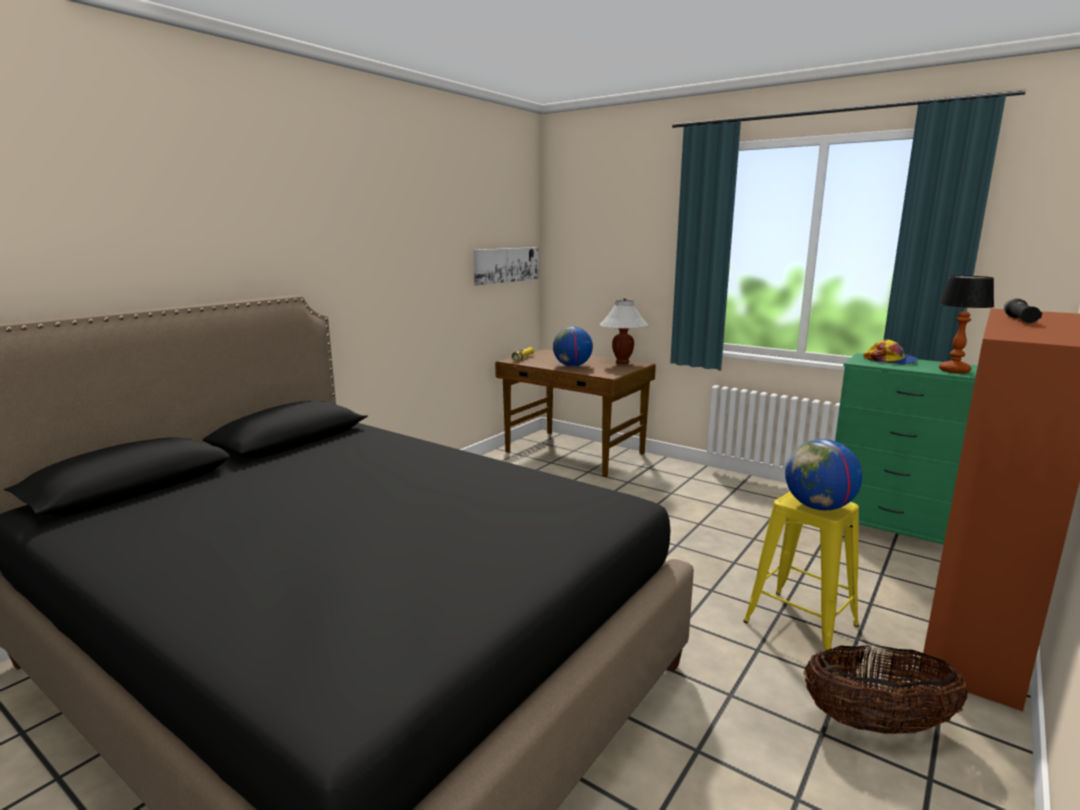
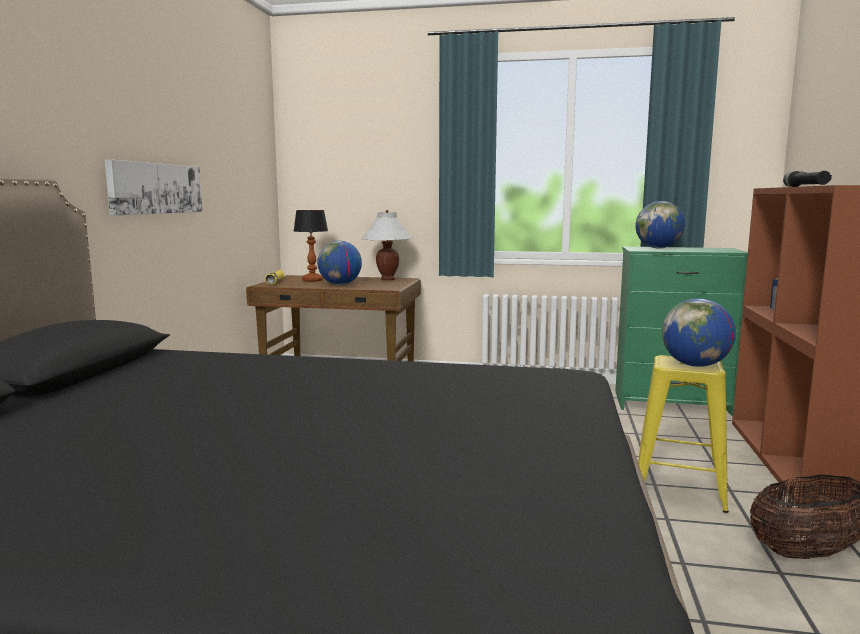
camera: 25 degrees left, 5 degrees down
(505, 265) = (248, 176): picture -> picture (156, 188)
(890, 360) = (658, 248): cap -> globe
(954, 370) = (715, 250): table lamp -> table lamp (313, 280)

